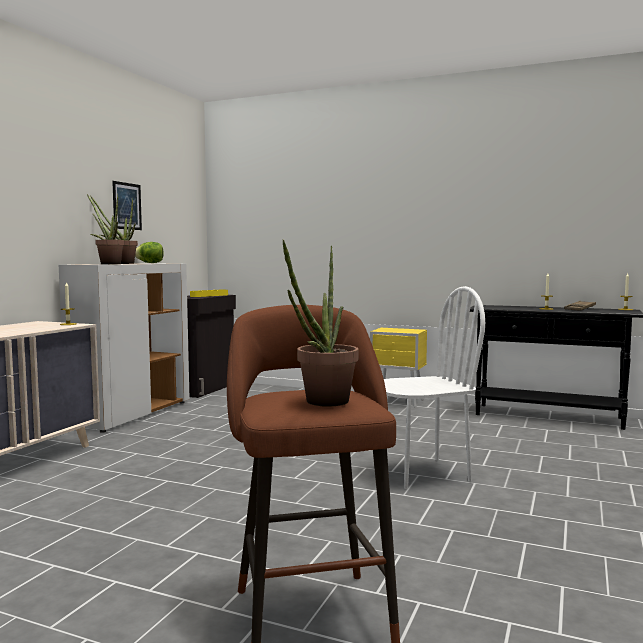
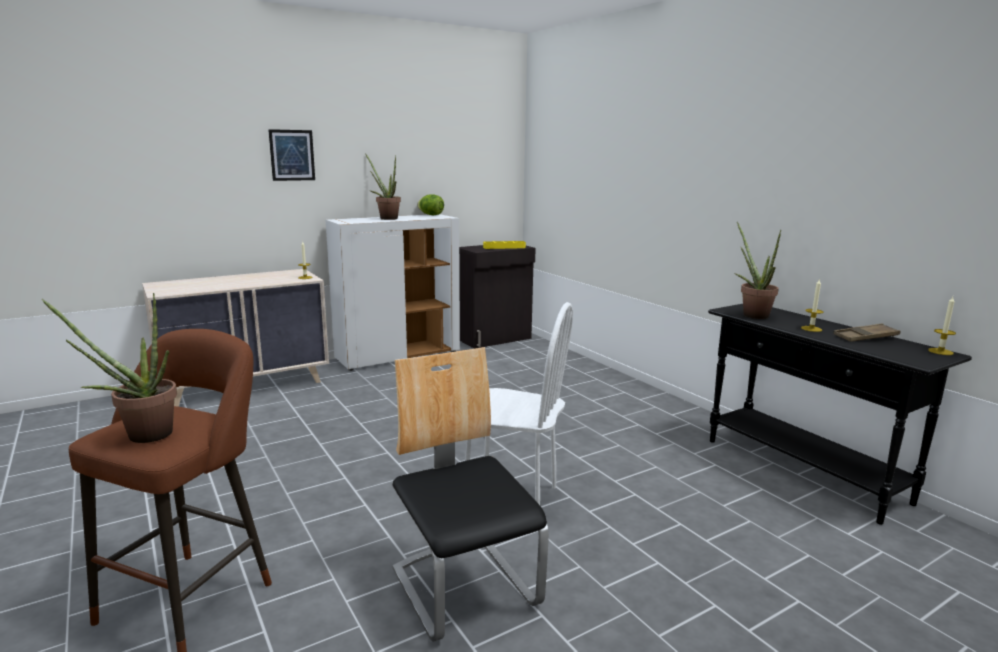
camera: 35 degrees right, 10 degrees up
(107, 264) = (364, 220): potted plant -> potted plant (752, 314)
(127, 206) = (410, 159): picture -> picture (292, 155)
(398, 402) = (651, 399): yellow nightstand -> none
(496, 524) = (465, 587): none -> chair

